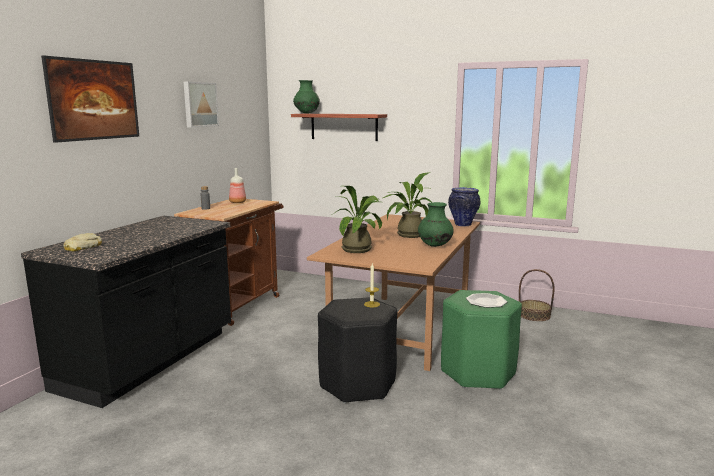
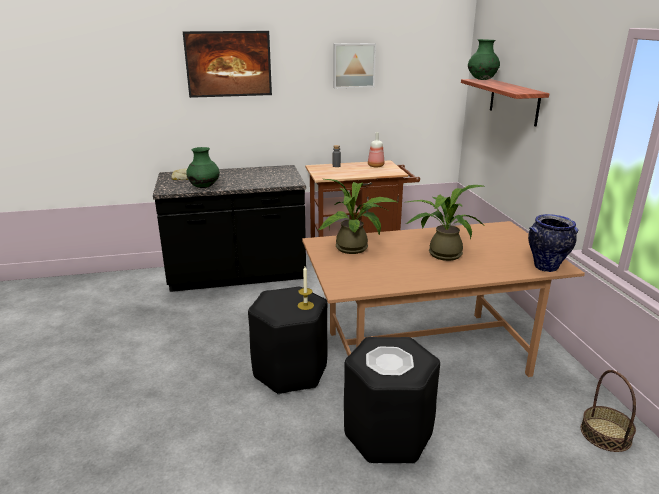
camera: 55 degrees right, 10 degrees up
(434, 245) = (424, 276): green vase -> green vase (204, 187)
(478, 373) = (388, 435): green stool -> black stool

